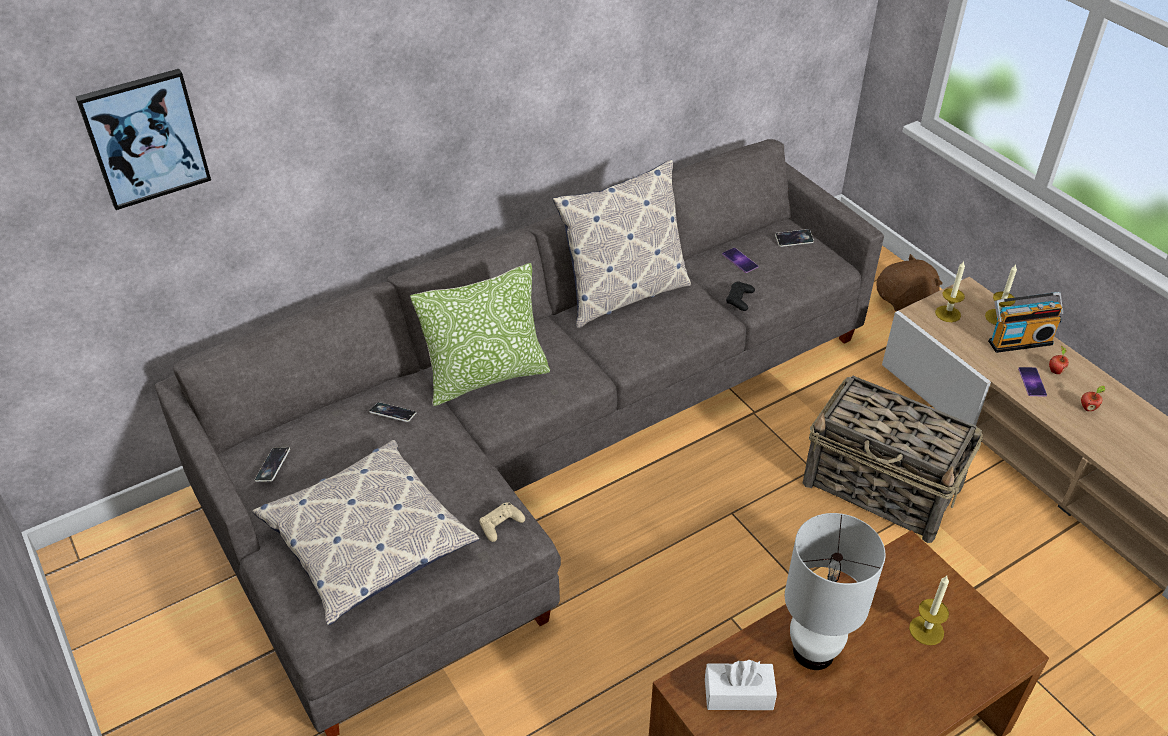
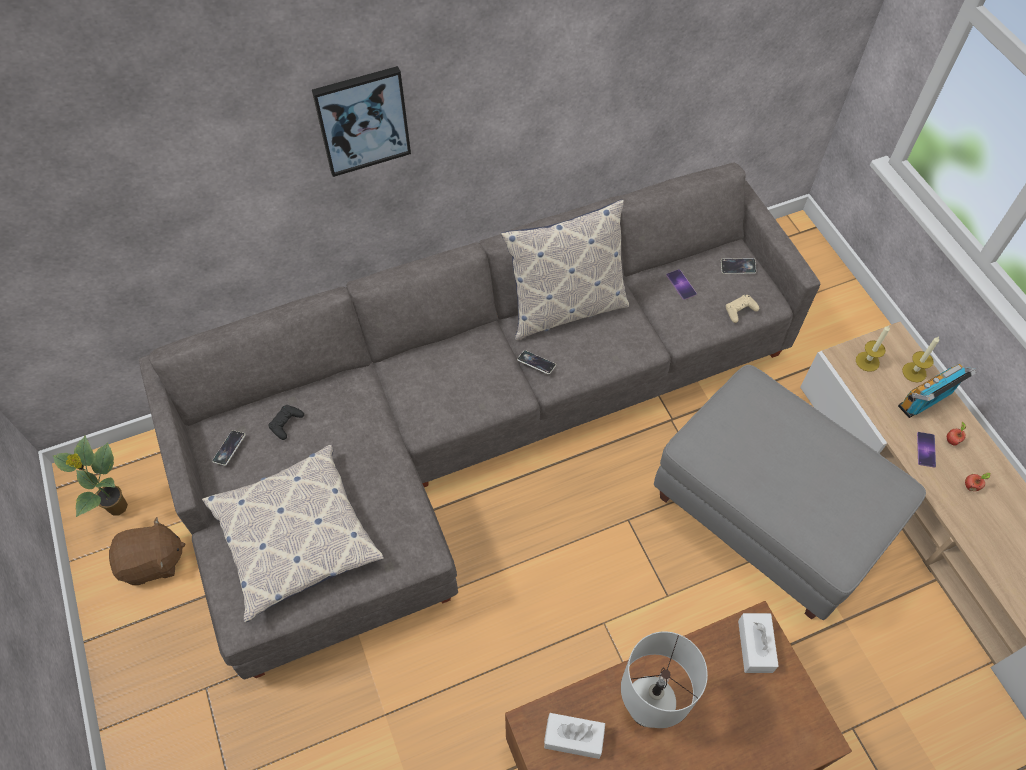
camera: 10 degrees right, 15 degrees up
(126, 585) = (118, 508): none -> potted plant
(145, 138) = (111, 178): picture -> picture (362, 120)
(393, 414) = (338, 410): phone -> phone (536, 363)
(486, 377) = (425, 382): pillow -> none
(501, 525) = (408, 539): beige game controller -> beige game controller (740, 310)
(739, 299) = (670, 329): black game controller -> black game controller (286, 423)
(882, 488) = (768, 516): basket -> grey ottoman
(905, 302) = (840, 320): brown plush toy -> brown plush toy (153, 562)
(913, 573) = (755, 646): none -> white tissue box
(926, 630) = (751, 705): candle -> none
(1018, 341) = (926, 402): radio -> radio turned 150 degrees clockwise

